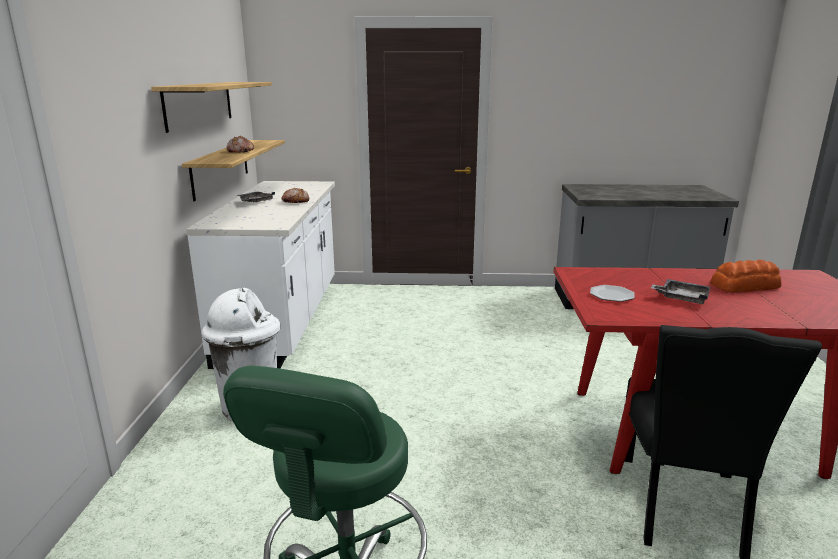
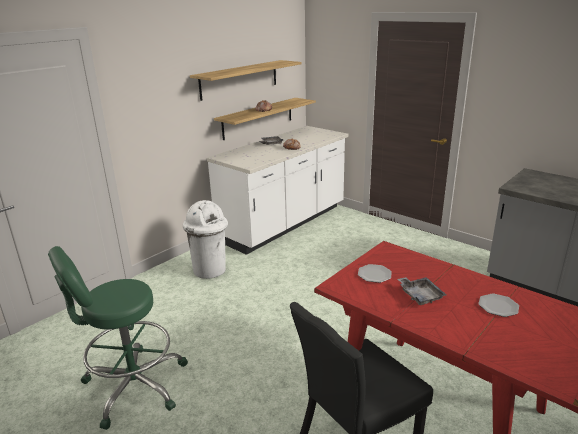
camera: 40 degrees right, 5 degrees up
(745, 286) = (498, 306): bread -> plate

